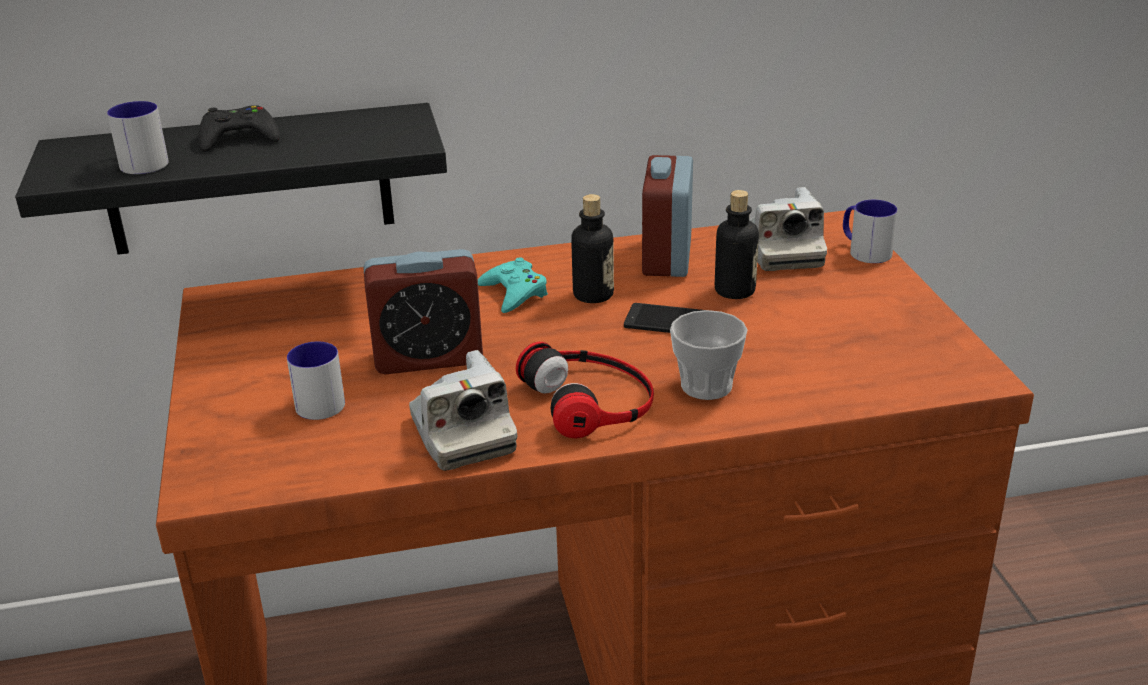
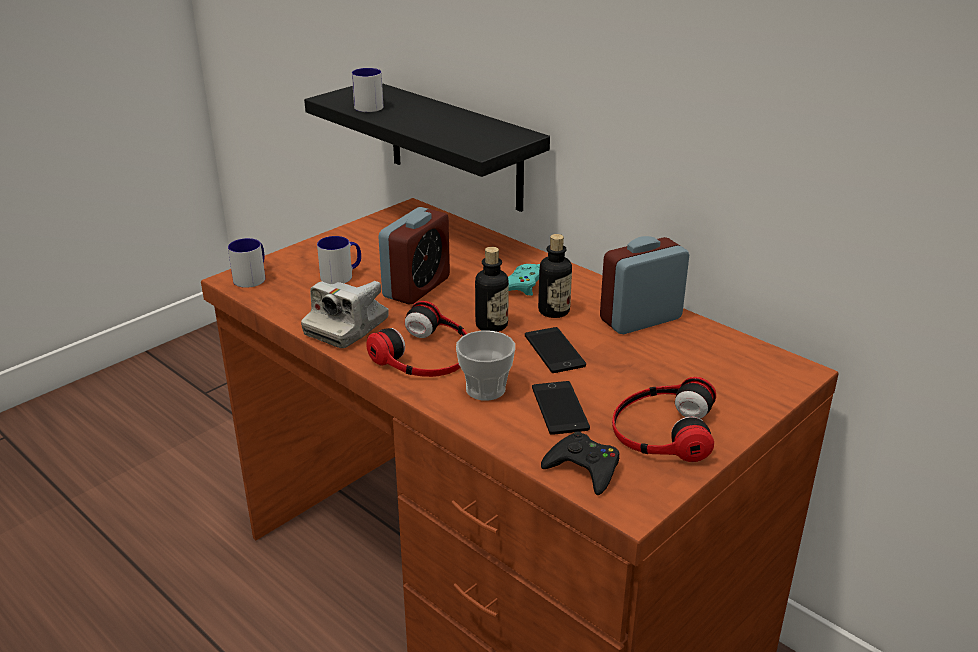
camera: 55 degrees right, 0 degrees up
(238, 138) = (429, 113): black game controller -> black game controller (583, 469)
(428, 358) = (416, 287): alarm clock -> alarm clock turned 105 degrees counterclockwise
(734, 291) = (628, 360): bottle -> bottle (491, 325)
(783, 252) = (715, 361): camera -> none
(785, 356) = (560, 408): none -> phone
(864, 251) = (769, 396): mug -> mug (252, 277)
(871, 318) = (662, 429): none -> headphones

